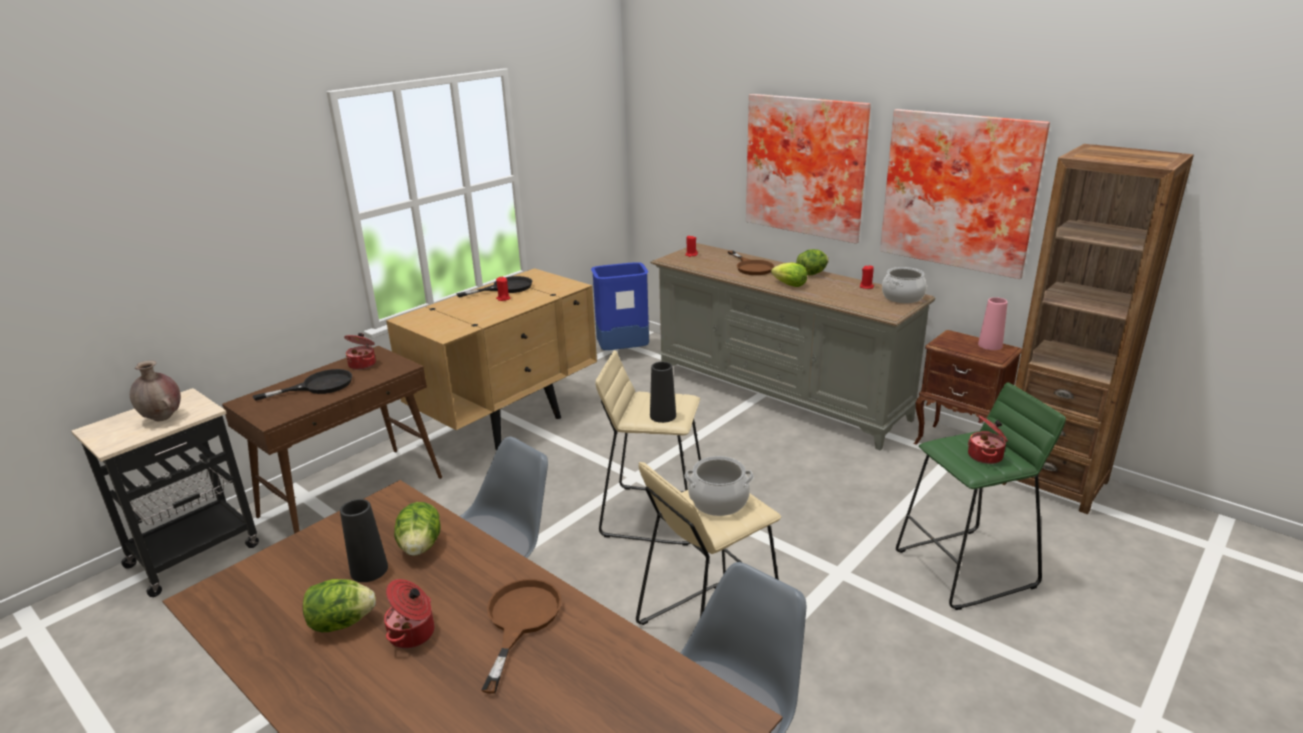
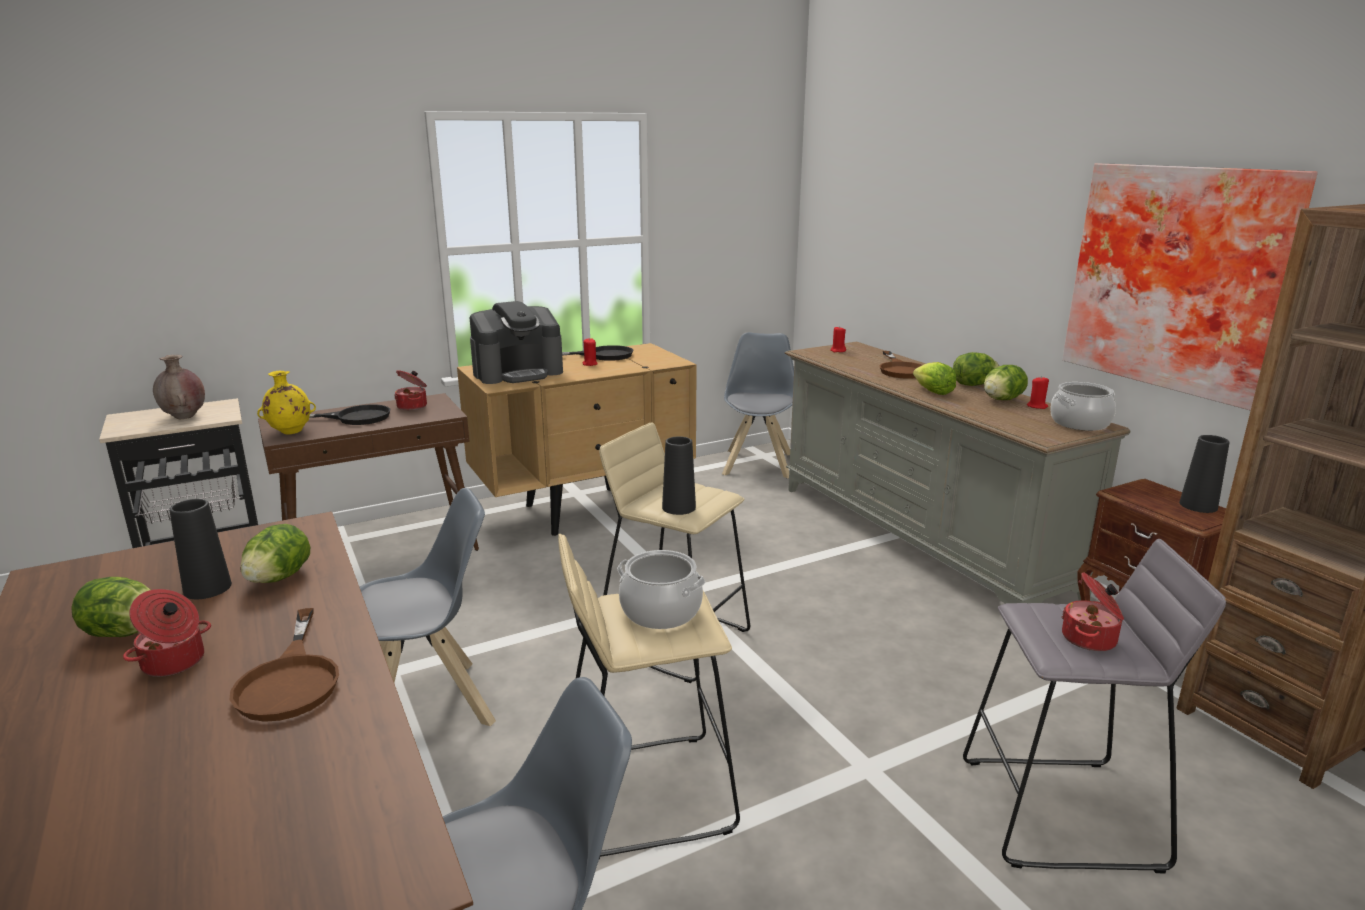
camera: 20 degrees right, 5 degrees down
(273, 412) = (290, 432): none -> yellow vase
(450, 318) = (518, 373): none -> coffee machine
(520, 620) = (290, 680): brown frying pan -> brown frying pan turned 135 degrees clockwise
(623, 352) = (758, 463): blue trash can -> grey chair
(806, 166) = (985, 245): picture -> none
(840, 284) = (1002, 400): none -> lettuce
(966, 568) = (1061, 813): green stool -> grey stool
(990, 345) = (1198, 505): pink vase -> black vase

